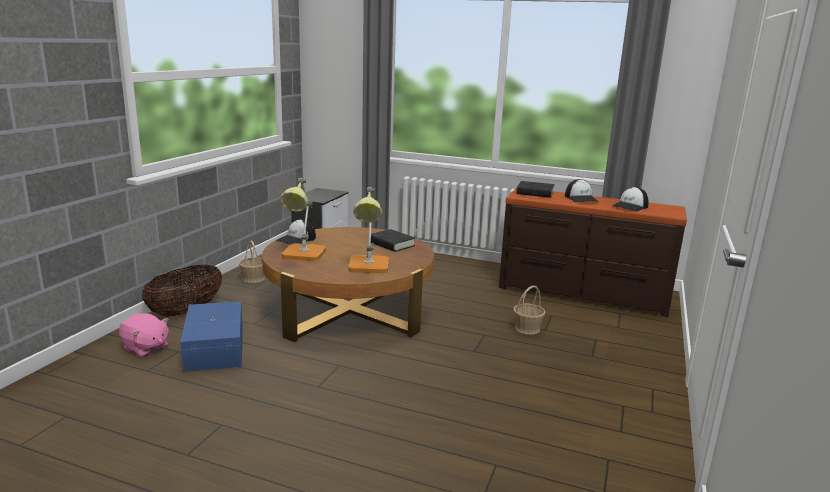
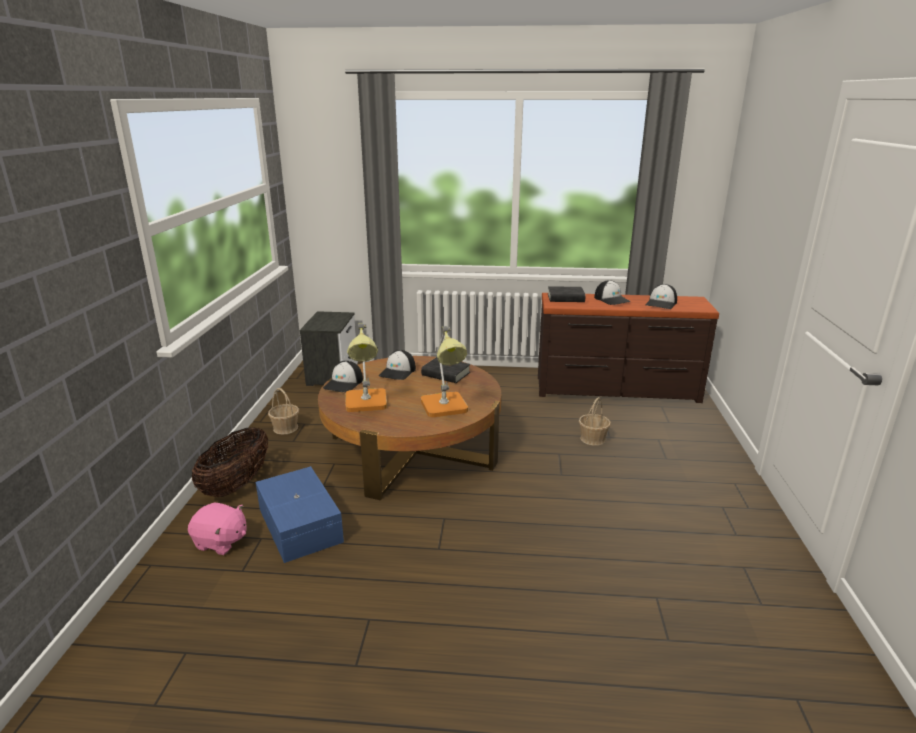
camera: 15 degrees left, 5 degrees up
(350, 237) = (398, 372): none -> cap

